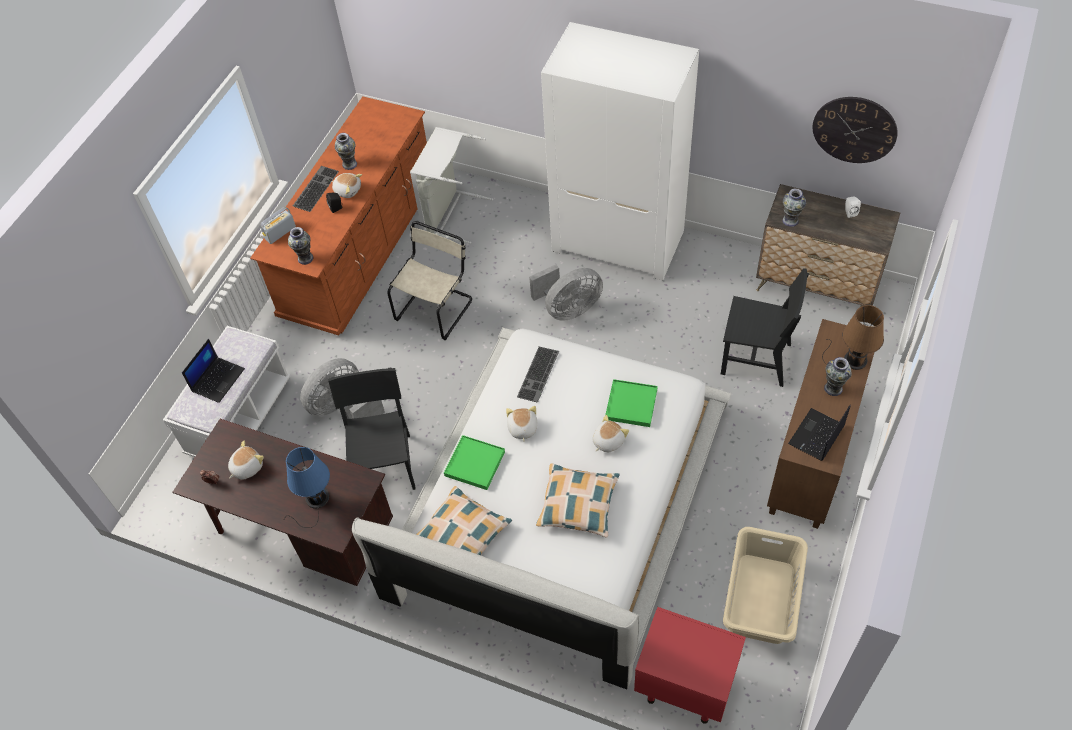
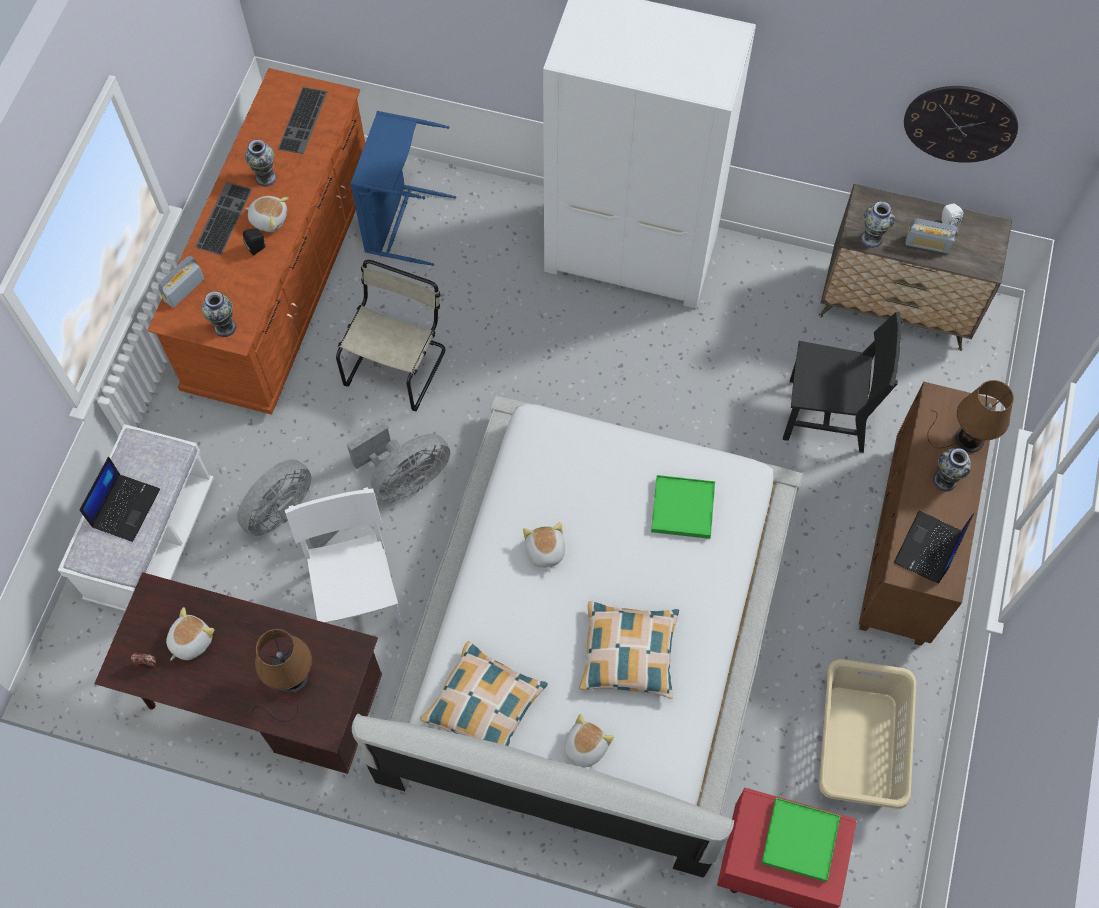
camera: 10 degrees left, 10 degrees up
(315, 500) = (290, 682): blue table lamp -> brown table lamp
(385, 465) = (358, 597): black chair -> white chair
(450, 214) = (400, 222): grey laundry basket -> blue laundry basket
(475, 464) = (488, 606): green tray -> green tray (800, 840)
(539, 375) = (558, 473): keyboard -> keyboard (304, 121)
(568, 309) = (575, 356): grey fan -> grey fan (405, 478)
(607, 441) = (657, 562): plush toy -> plush toy (584, 747)
(833, 226) = (927, 244): none -> radio

